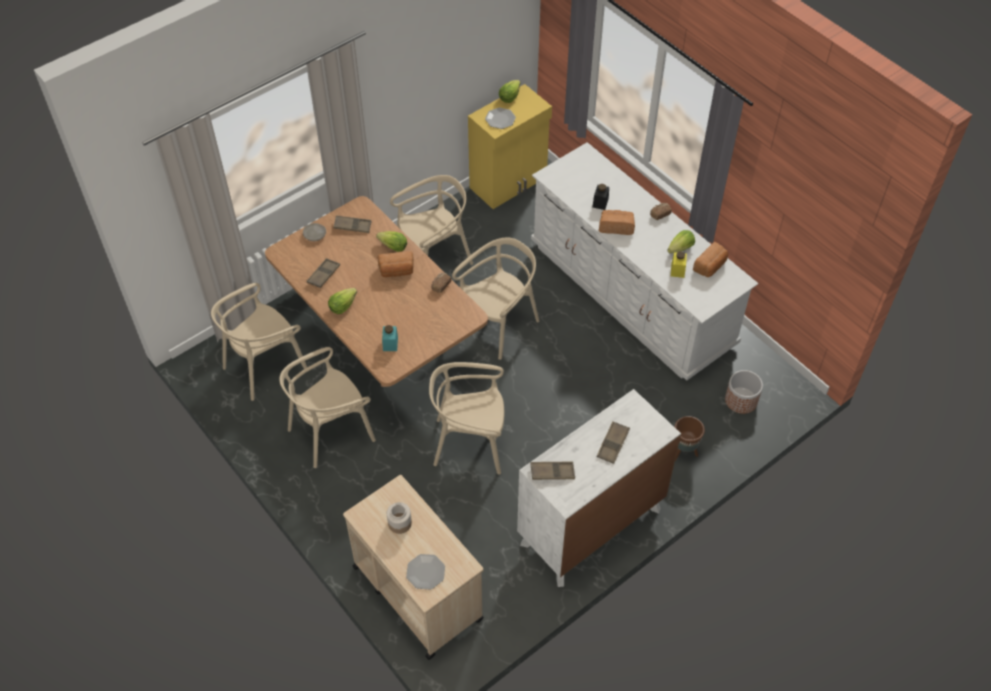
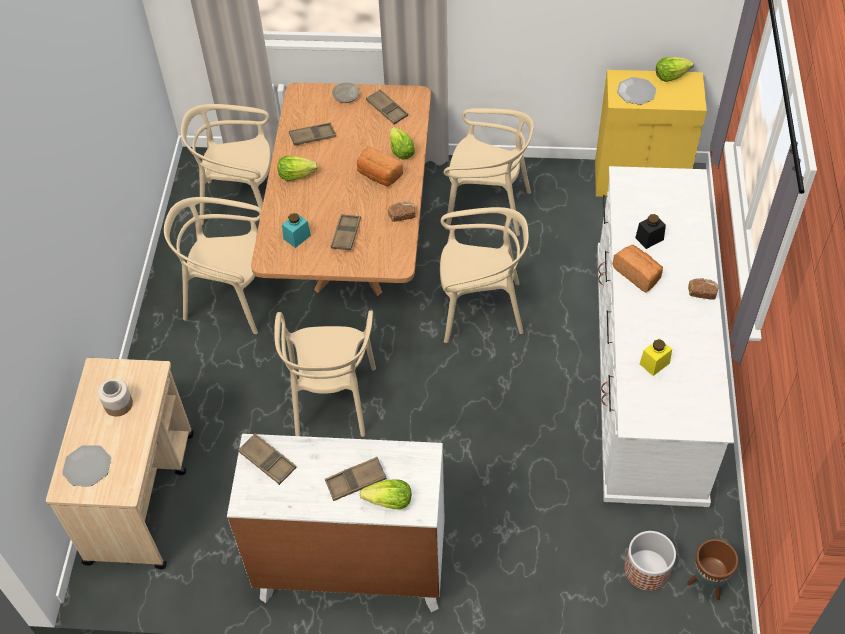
camera: 45 degrees right, 0 degrees up
(419, 321) = (346, 235): none -> brown tray
(470, 443) = (332, 400): beige chair -> beige chair turned 135 degrees counterclockwise
(680, 248) = (684, 343): lettuce -> lettuce (389, 502)
(684, 452) = (525, 573): brown planter -> brown planter (707, 583)
(710, 266) = (697, 385): bread -> none

